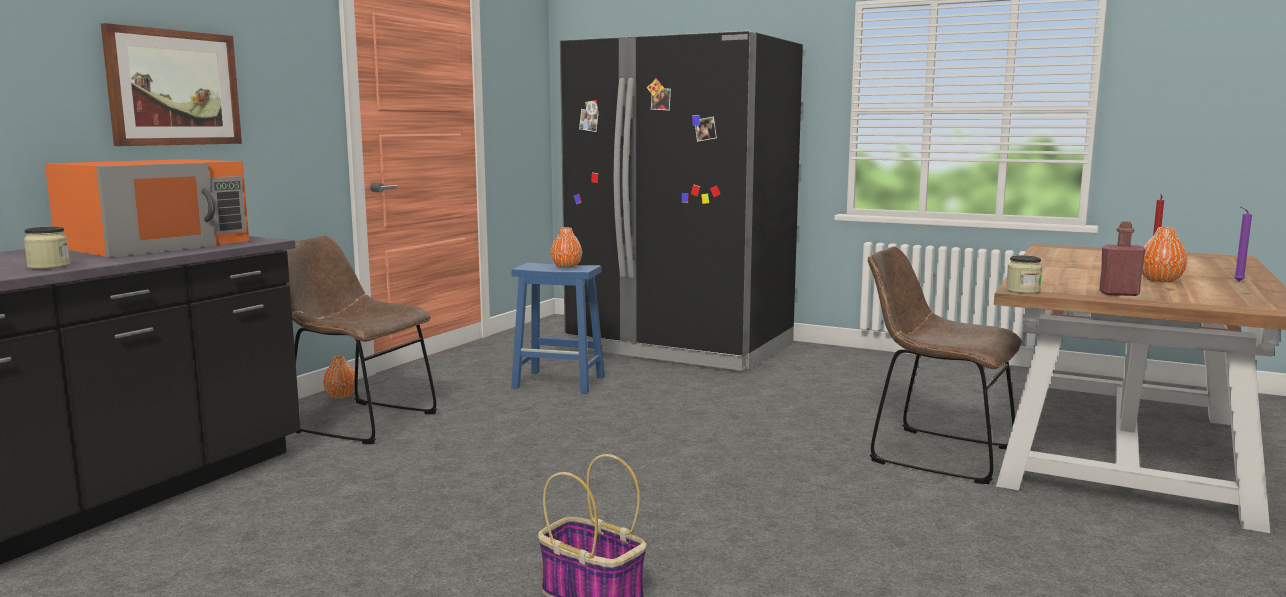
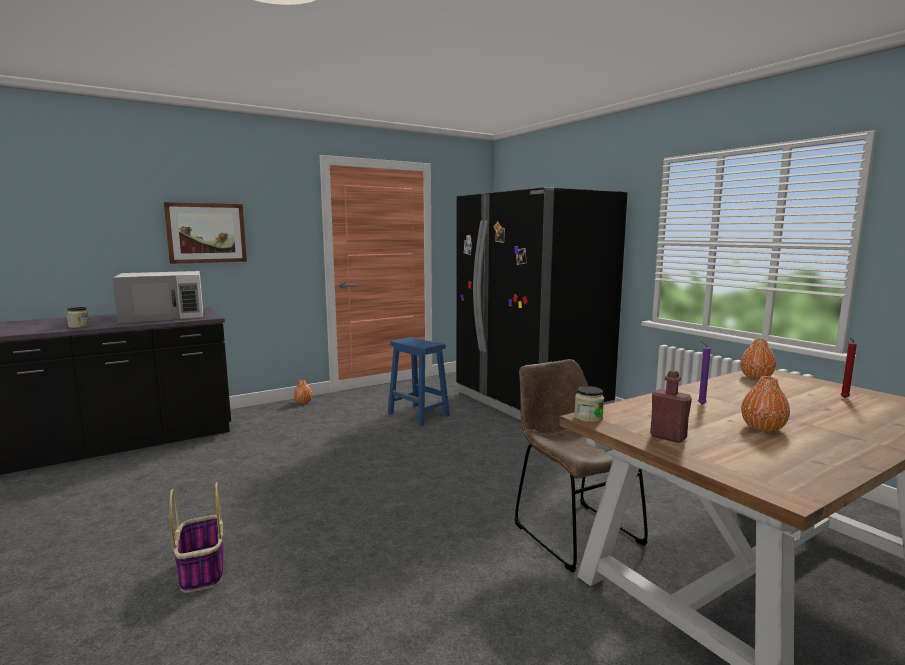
camera: 30 degrees right, 0 degrees up
(156, 244) = (164, 315): orange microwave -> white microwave
(358, 422) = (285, 420): brown chair -> none
(566, 266) = (423, 342): orange vase -> orange vase (756, 377)
(1237, 281) = (853, 444): purple candle -> purple candle (700, 404)

